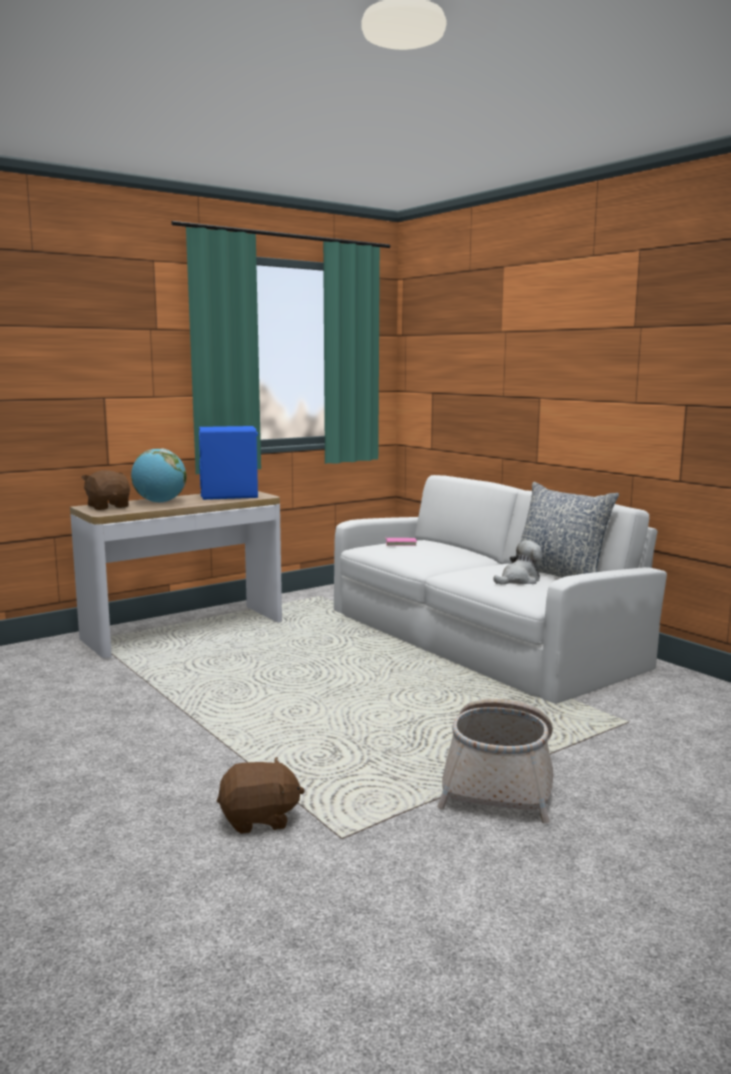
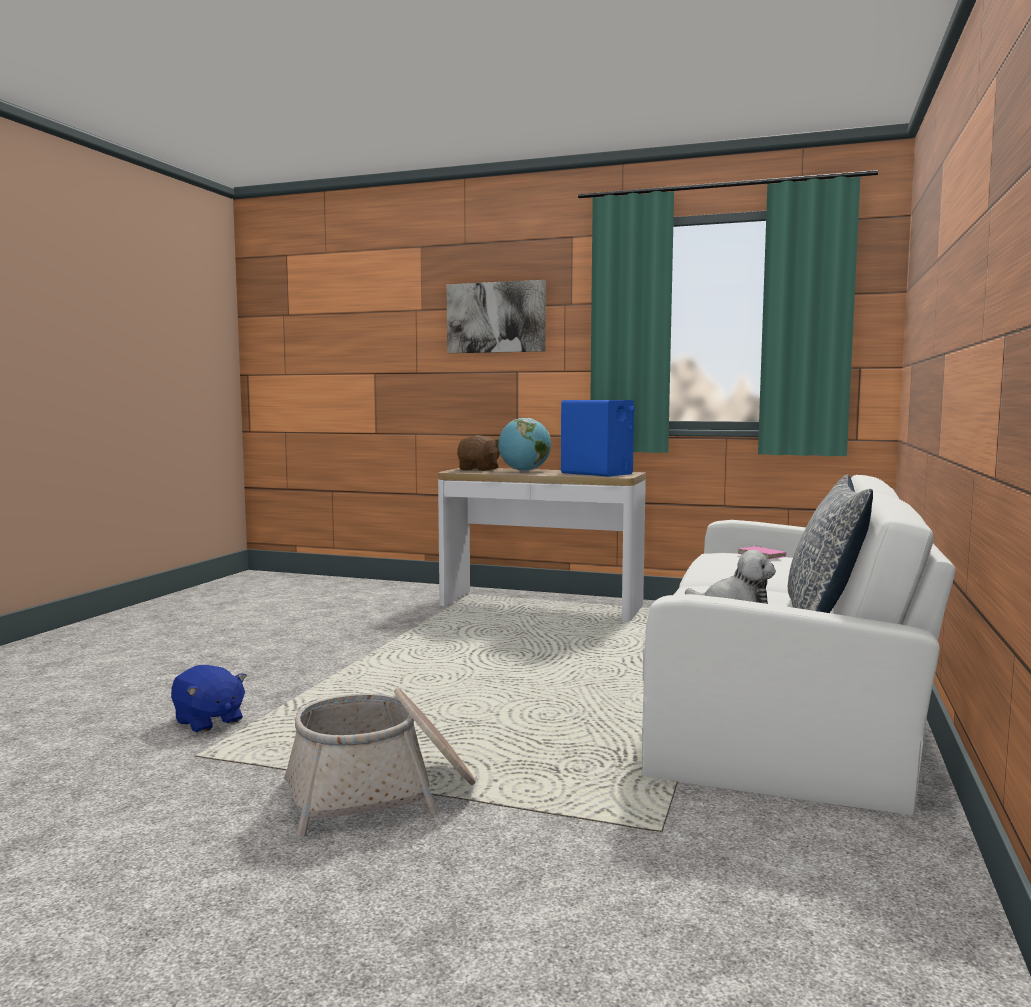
camera: 55 degrees right, 5 degrees down
(79, 339) = (496, 317): none -> picture
(259, 819) = (208, 721): brown plush toy -> blue plush toy

